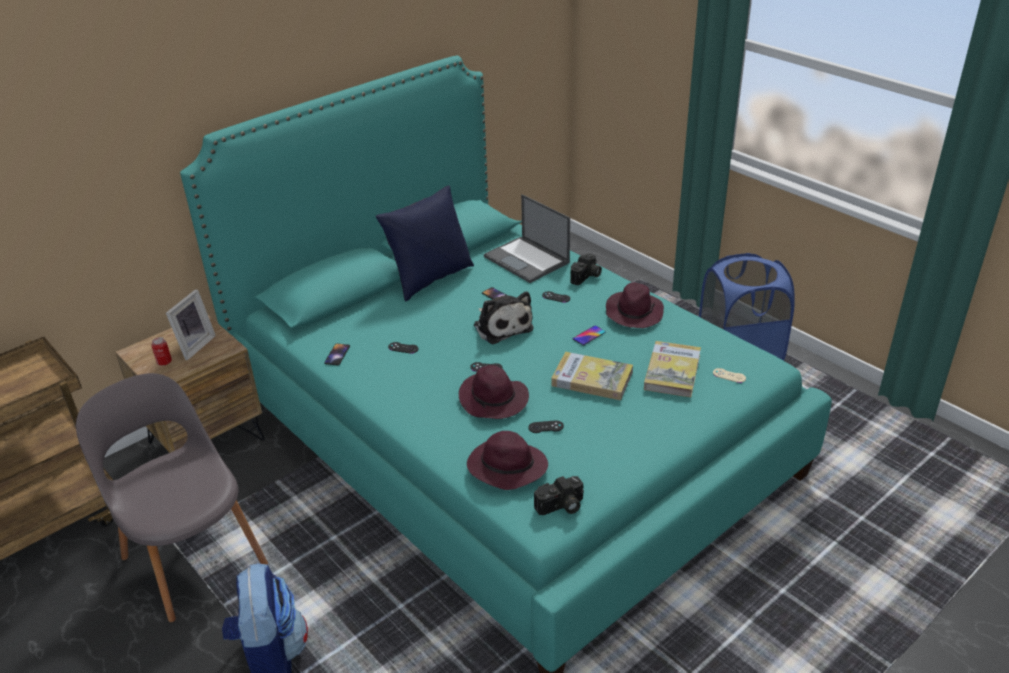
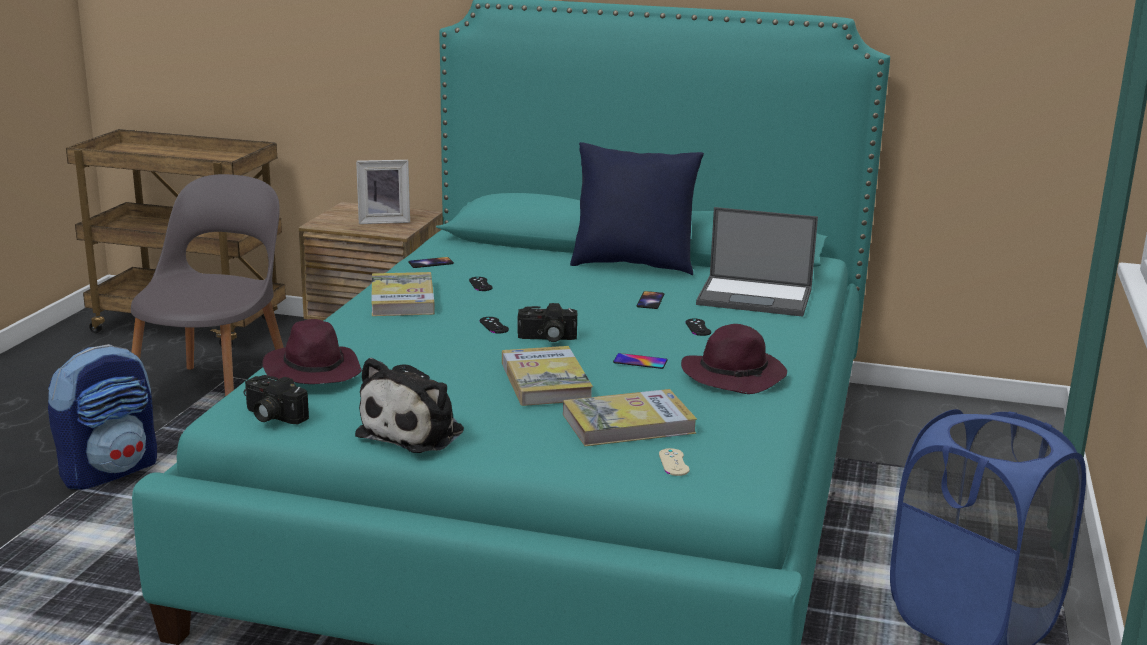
camera: 55 degrees right, 15 degrees down
(164, 362) = (346, 218): can -> none
(399, 389) = (402, 299): none -> book
(494, 400) = (433, 340): purple hat -> none
(502, 326) = (590, 315): plush toy -> plush toy (415, 432)
(527, 260) = (756, 297): laptop -> laptop turned 90 degrees counterclockwise
(586, 277) = (774, 333): camera -> camera (547, 338)

